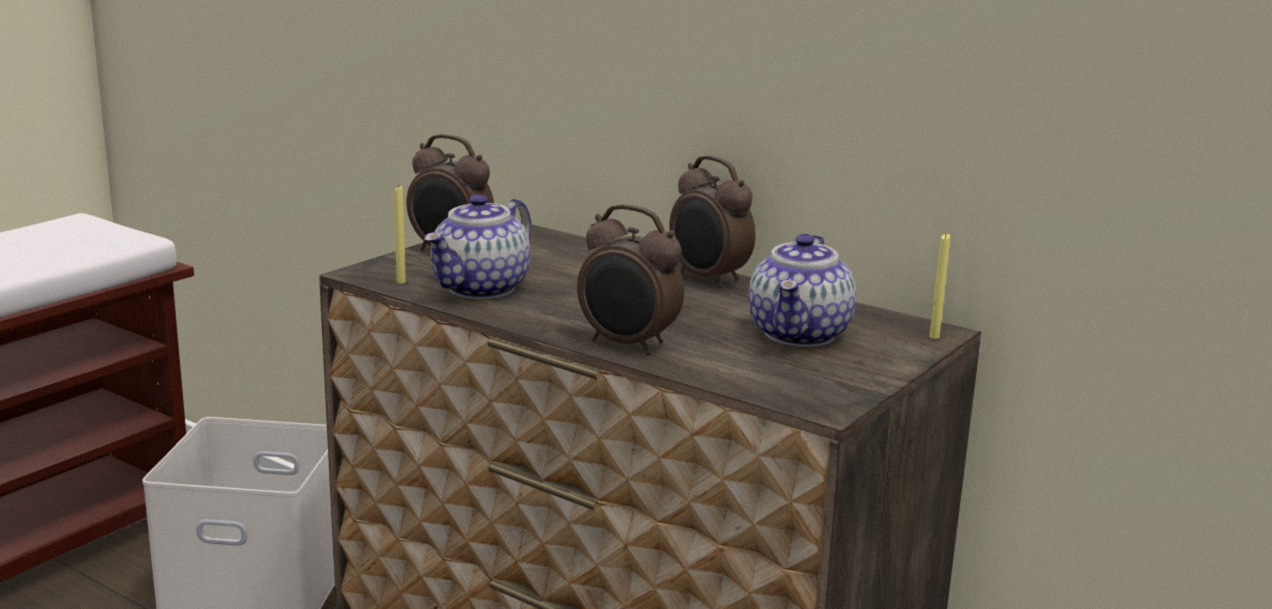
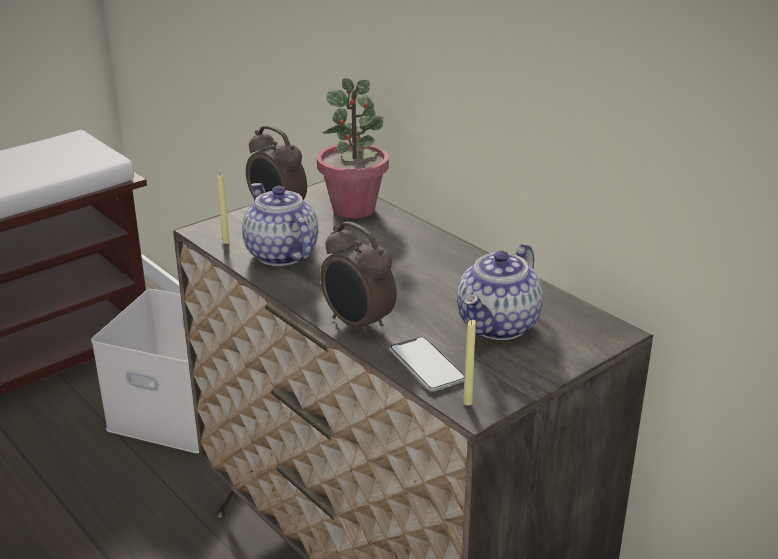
camera: 15 degrees right, 10 degrees up
(481, 289) = (280, 254): teapot -> teapot turned 105 degrees clockwise
(547, 244) = (354, 208): none -> potted plant
(708, 279) = (458, 257): alarm clock -> none
(740, 374) = (427, 365): none -> phone
(934, 337) = (608, 338): yellow candle -> yellow candle (467, 403)

